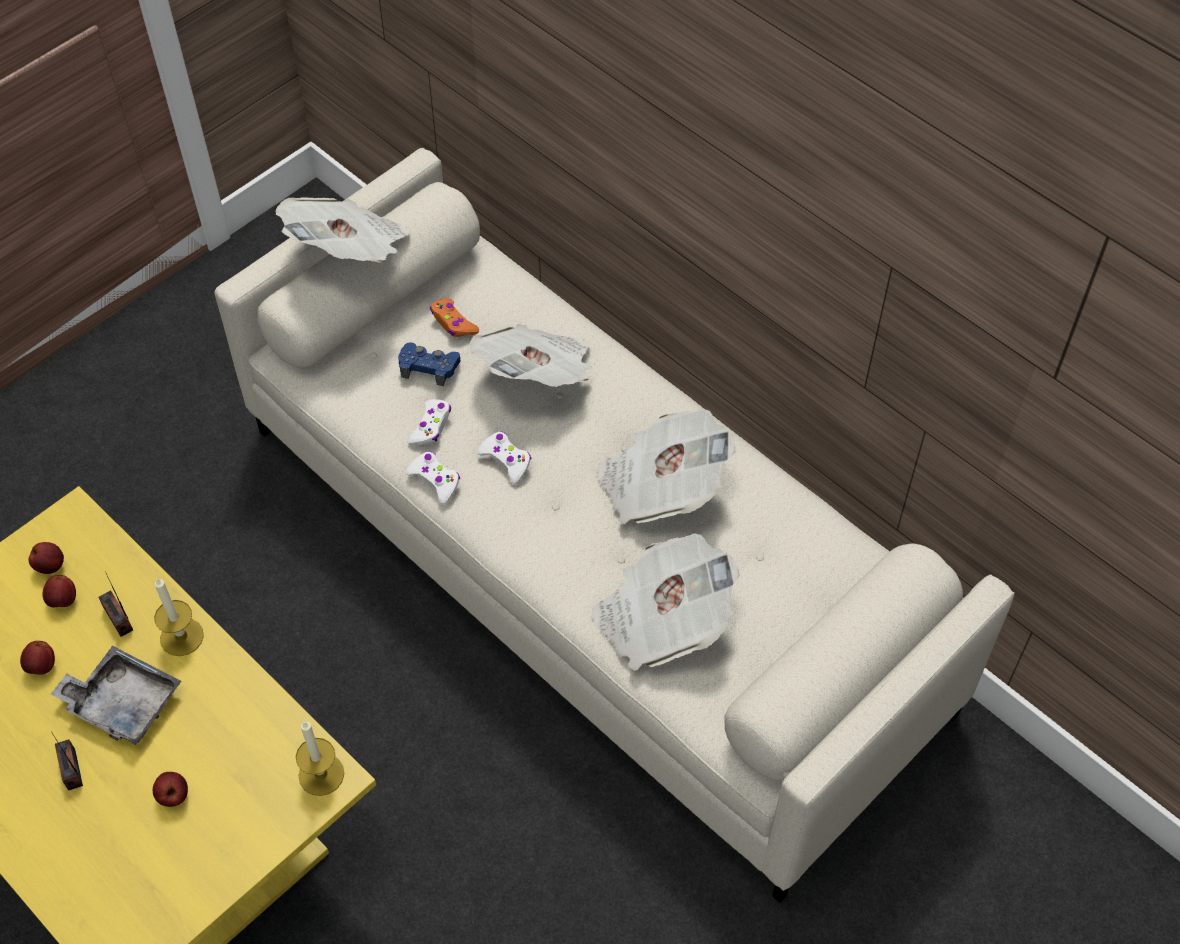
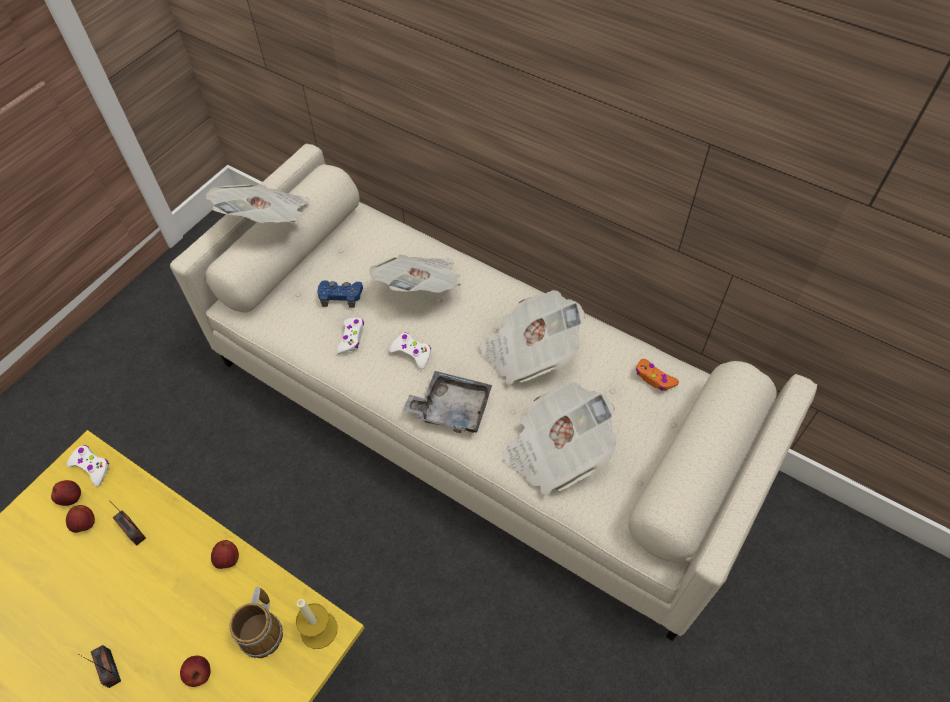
camera: 10 degrees left, 0 degrees up
(42, 666) = (74, 583): apple -> apple (228, 560)
(123, 703) = (145, 601): grey tray -> grey tray (451, 408)
(181, 637) = (186, 536): candle -> none
(255, 764) = (263, 632): none -> mug
(435, 480) = (362, 377): white game controller -> white game controller (92, 467)
(453, 323) = (352, 262): orange game controller -> orange game controller (654, 378)

